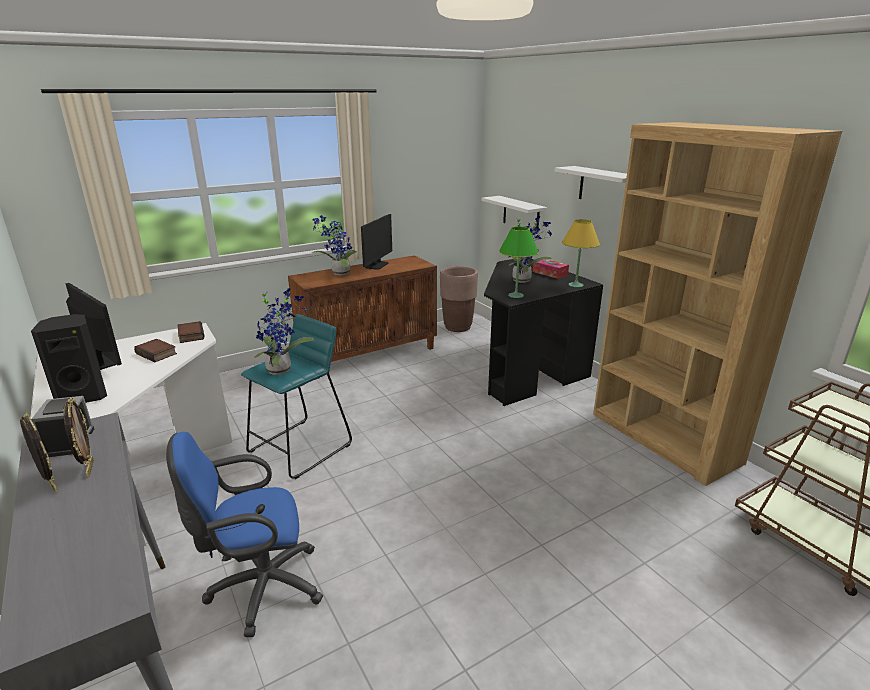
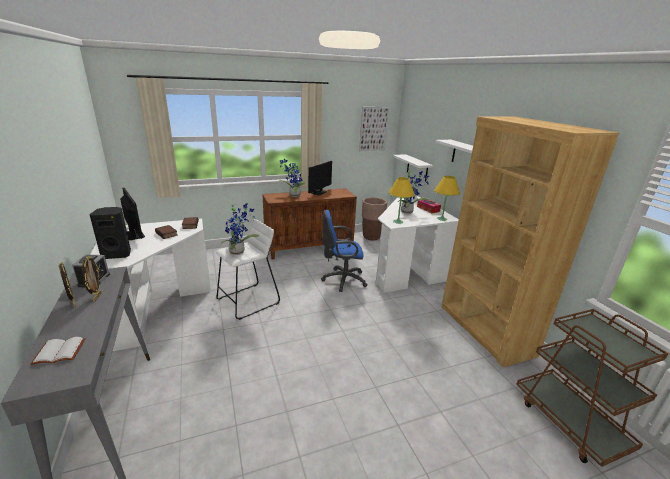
camera: 10 degrees right, 0 degrees up
(64, 571) = (58, 353): none -> white book
(259, 588) = (197, 382): blue office chair -> blue office chair (342, 280)
(300, 448) = (248, 301): turquoise stool -> white stool
(446, 160) = (373, 129): none -> picture
(515, 295) = (398, 222): green table lamp -> yellow table lamp
(524, 368) = (406, 270): black desk -> white desk

